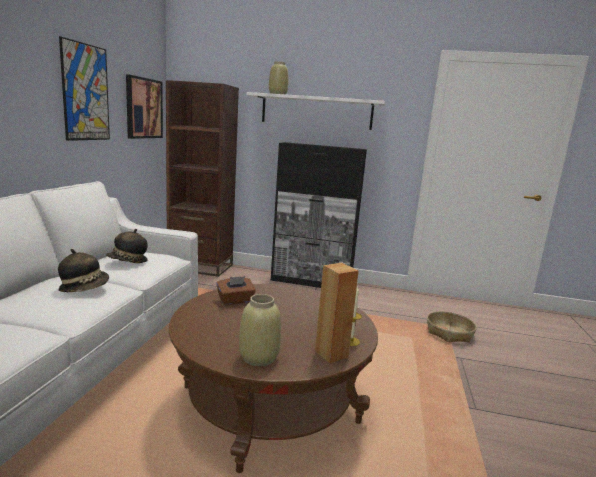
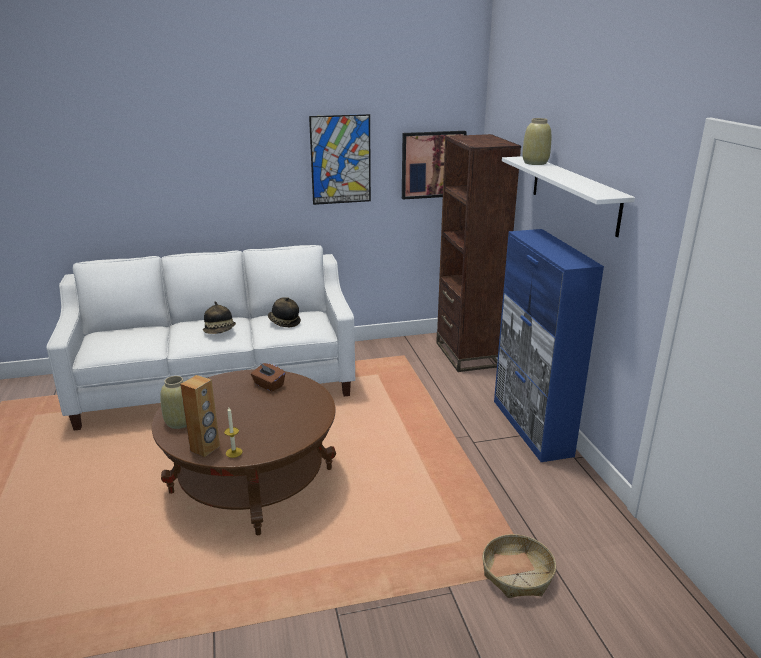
camera: 65 degrees right, 10 degrees up
(311, 282) = (531, 428): black cabinet -> blue cabinet

